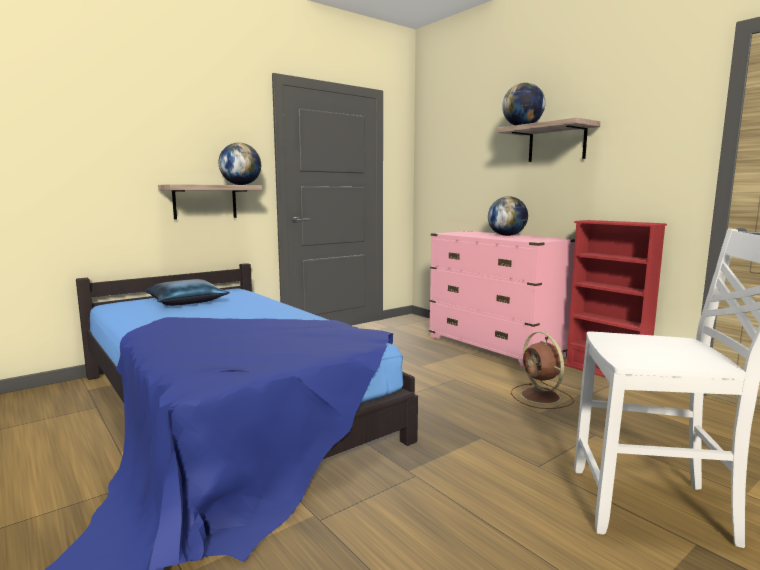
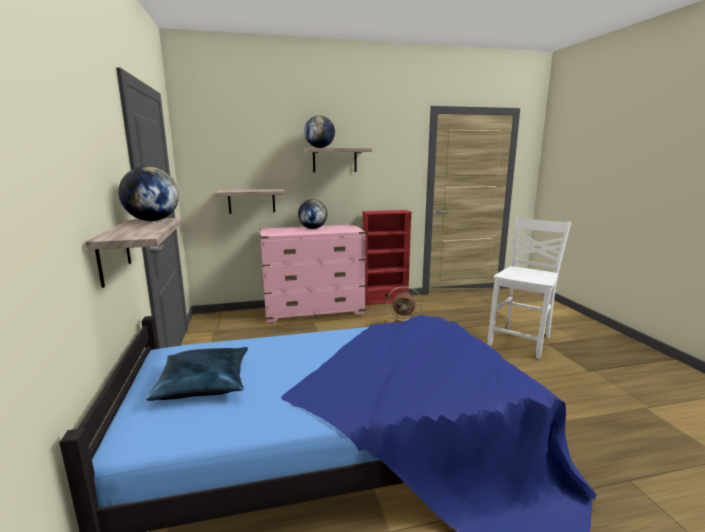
camera: 65 degrees left, 5 degrees up
(465, 198) = (251, 201): none -> shelf

